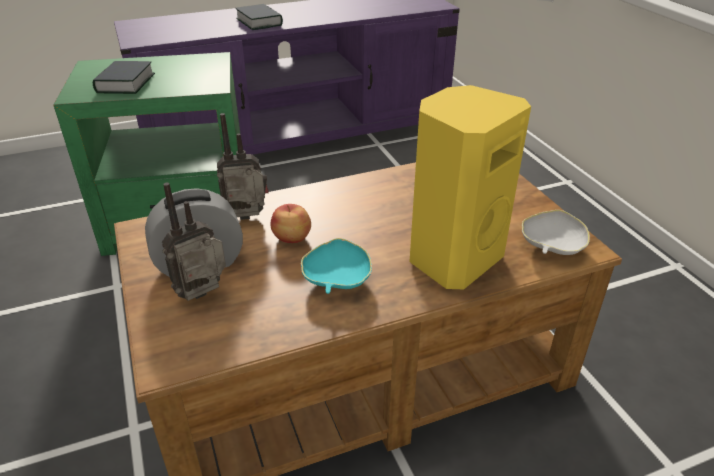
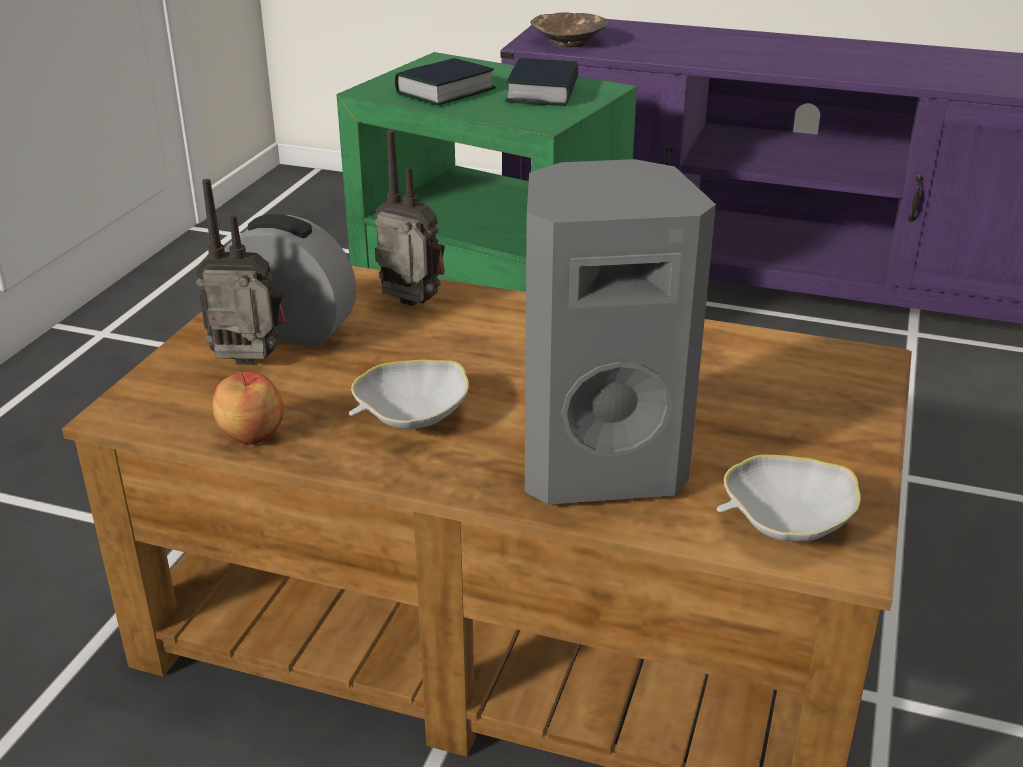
camera: 40 degrees right, 5 degrees down
(154, 35) = (568, 41): none -> brown bowl
(259, 22) = (740, 56): book -> book (543, 92)
(292, 238) = (428, 348): apple -> apple (250, 435)
(336, 279) = (410, 417): turquoise bowl -> white bowl
(452, 259) = (599, 465): yellow speaker -> grey speaker

